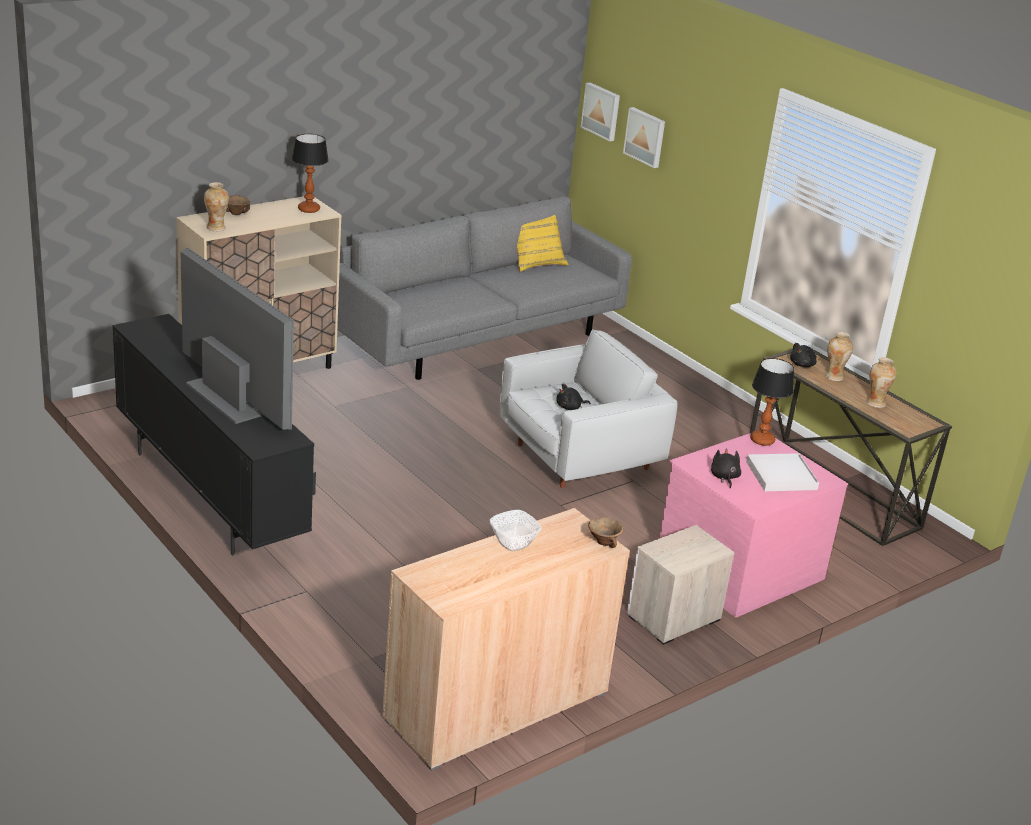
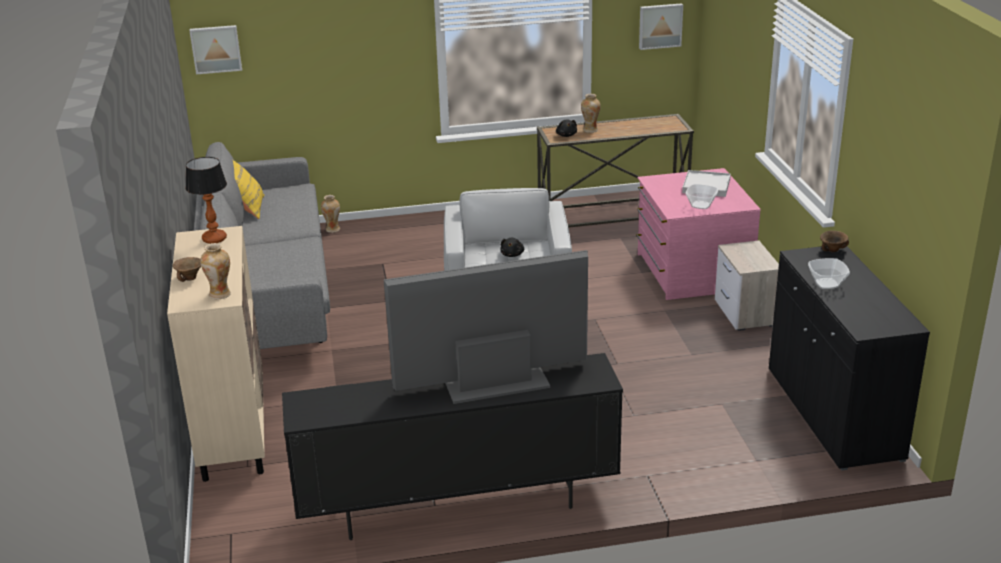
camera: 60 degrees left, 0 degrees up
(496, 706) = (833, 414): beige cabinet -> black cabinet
(645, 137) = (283, 48): picture -> picture (660, 26)
(724, 477) = (701, 205): black plush toy -> bowl
(761, 440) = (654, 180): table lamp -> none
(875, 403) = (636, 127): vase -> vase (332, 229)

